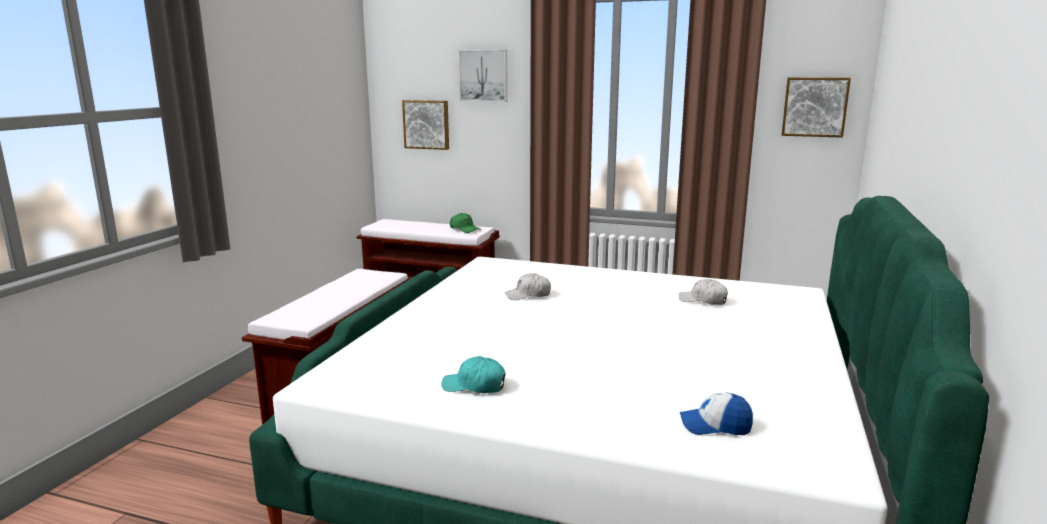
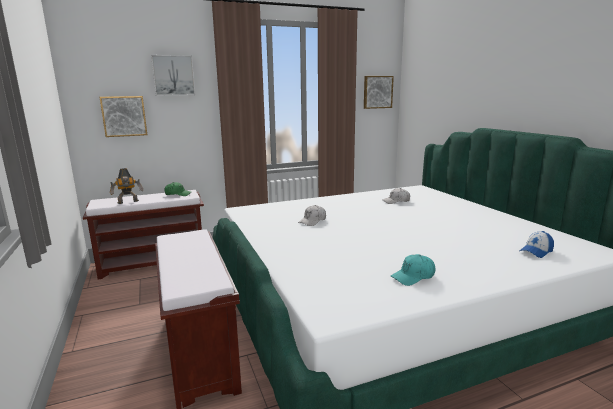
camera: 40 degrees left, 0 degrees up
(404, 228) = (128, 202): none -> toy robot

